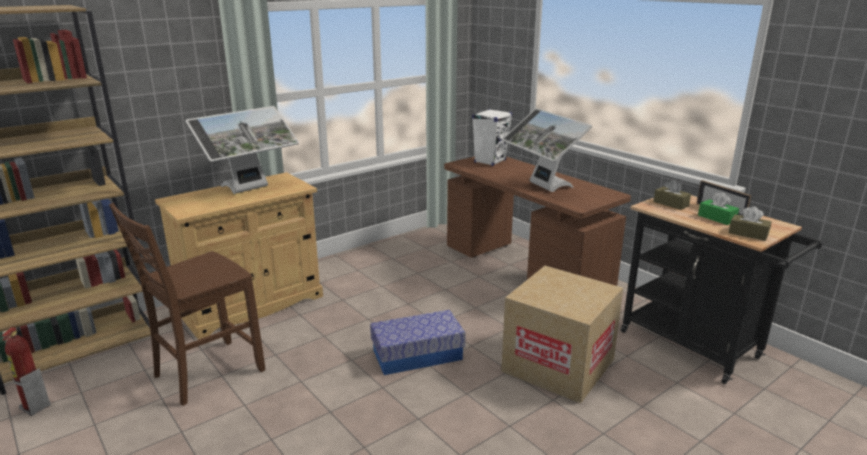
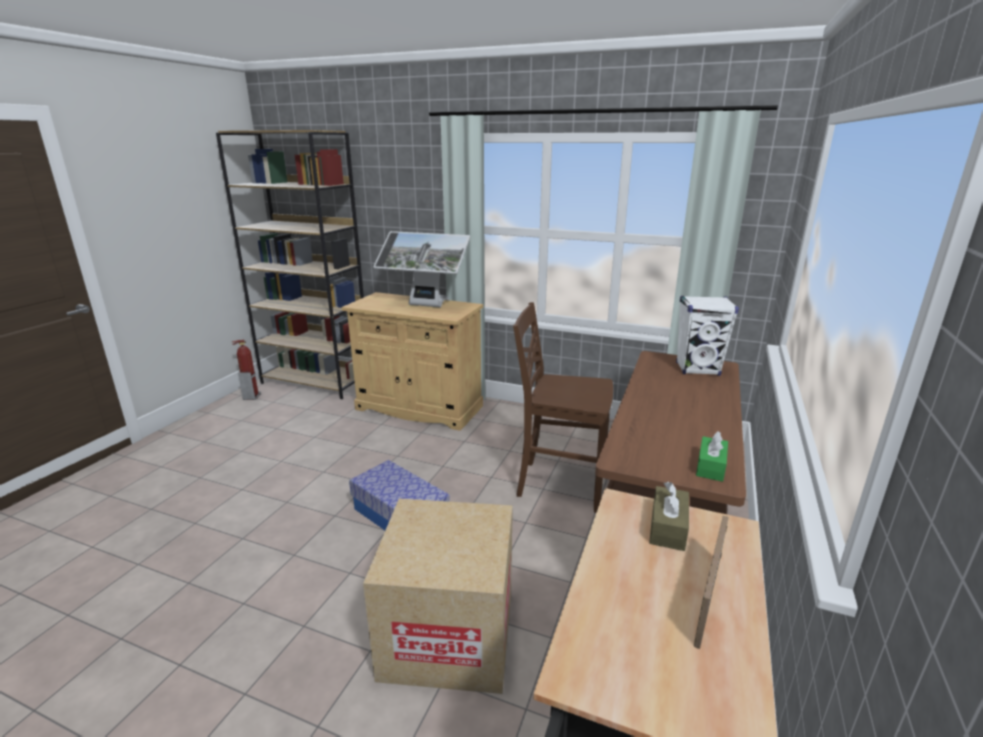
camera: 60 degrees right, 0 degrees up
(206, 373) = (314, 430): brown chair -> brown chair (559, 484)
(542, 187) = (658, 419): monitor -> none
(717, 218) = (656, 598): green tissue box -> green tissue box (710, 466)
(748, 234) = (606, 660): brown tissue box -> none

